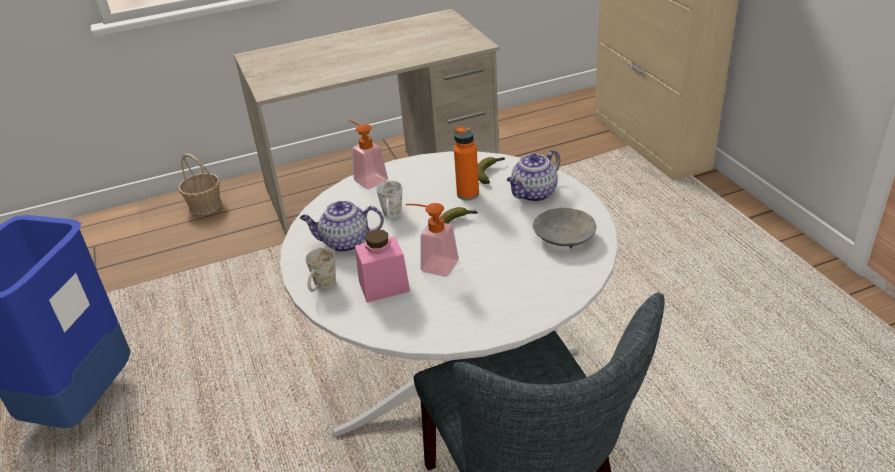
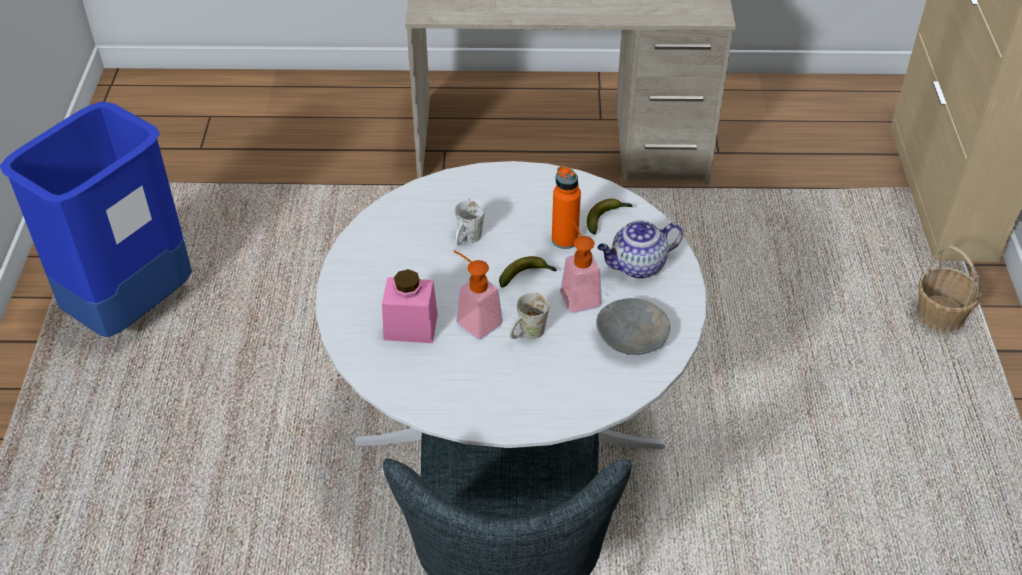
camera: 20 degrees right, 10 degrees up
(205, 206) = (348, 102): basket -> basket (940, 315)
(322, 287) = (350, 305): white mug -> white mug (527, 335)
(345, 242) = (401, 257): teapot -> none
(367, 179) = (470, 178): soap dispenser -> soap dispenser (578, 294)

